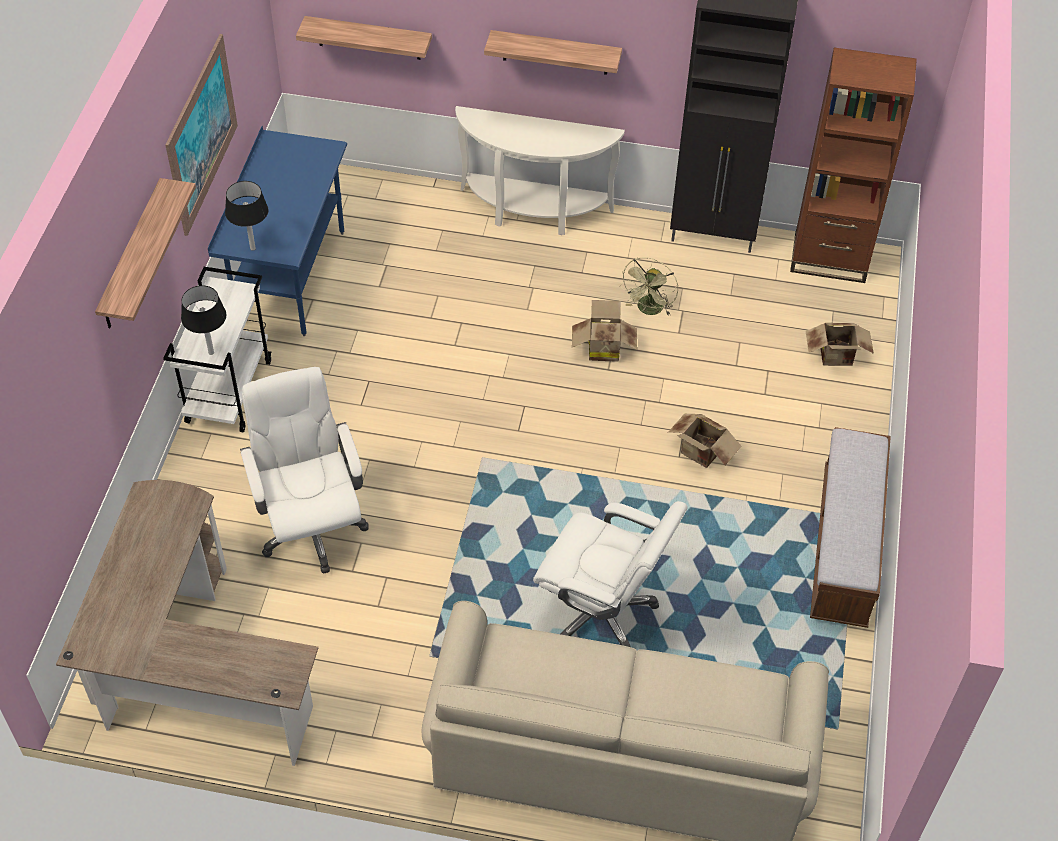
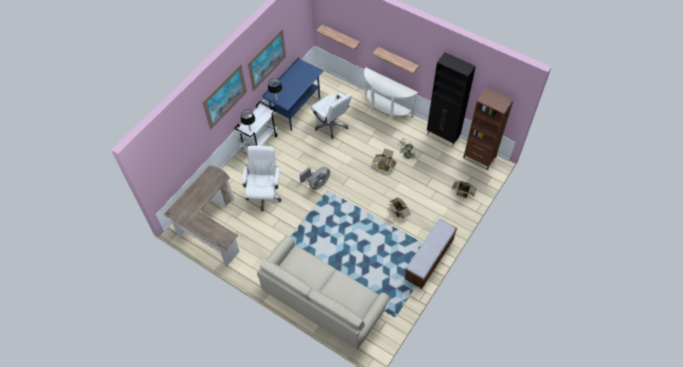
camera: 25 degrees right, 5 degrees up
(132, 256) = (225, 96): shelf -> picture
(446, 451) = (317, 184): none -> grey fan
(601, 612) = (339, 253): white office chair -> white office chair (331, 125)

